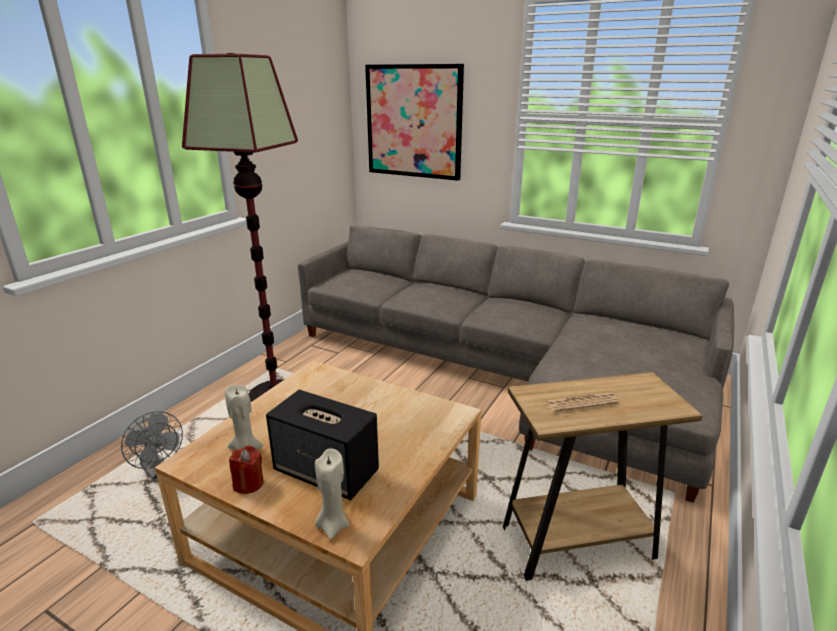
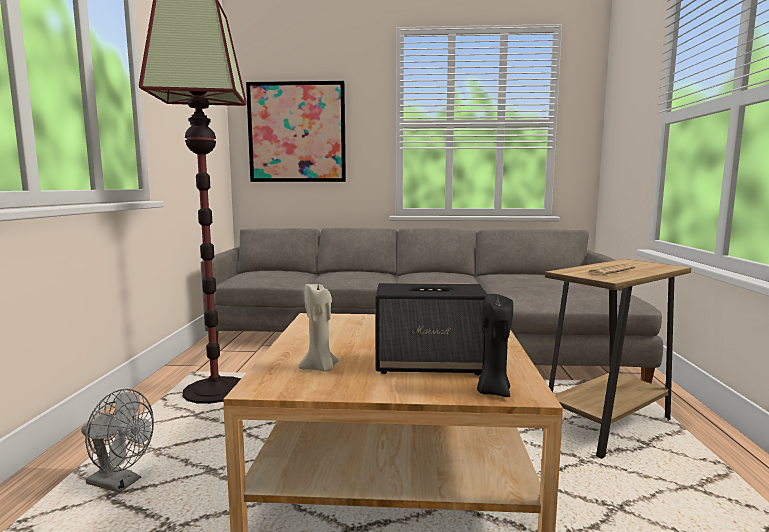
camera: 25 degrees left, 15 degrees down
(248, 484) = (361, 386): red candle -> none
(333, 525) = (493, 391): beige candle -> black candle

